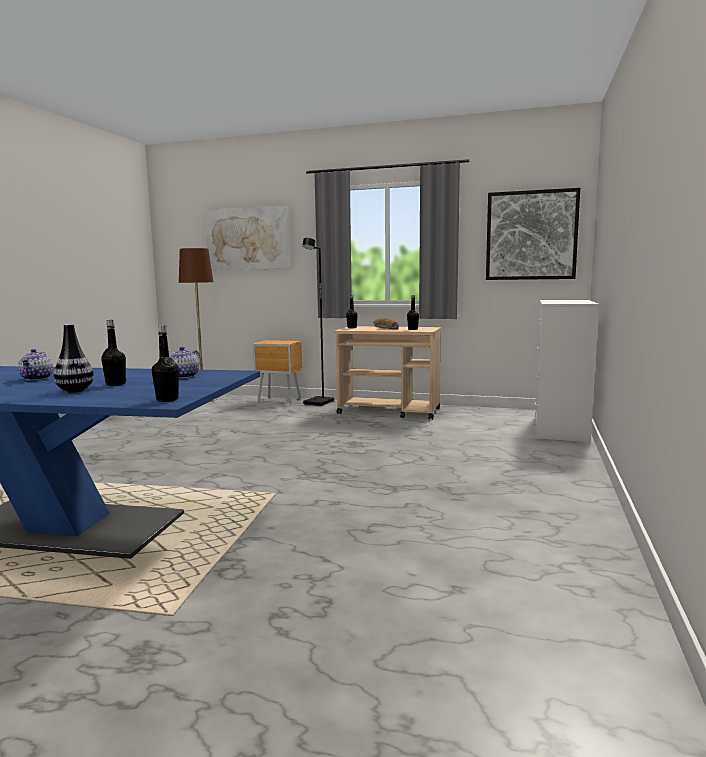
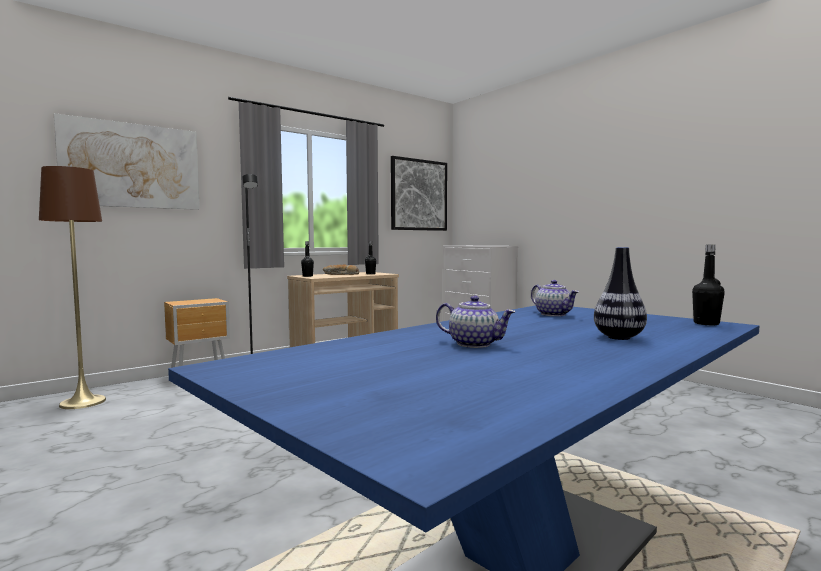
camera: 55 degrees left, 5 degrees down
(115, 384) = (582, 328): black bottle -> none

